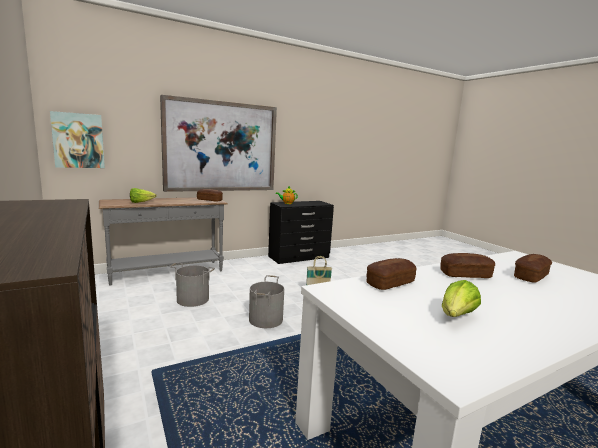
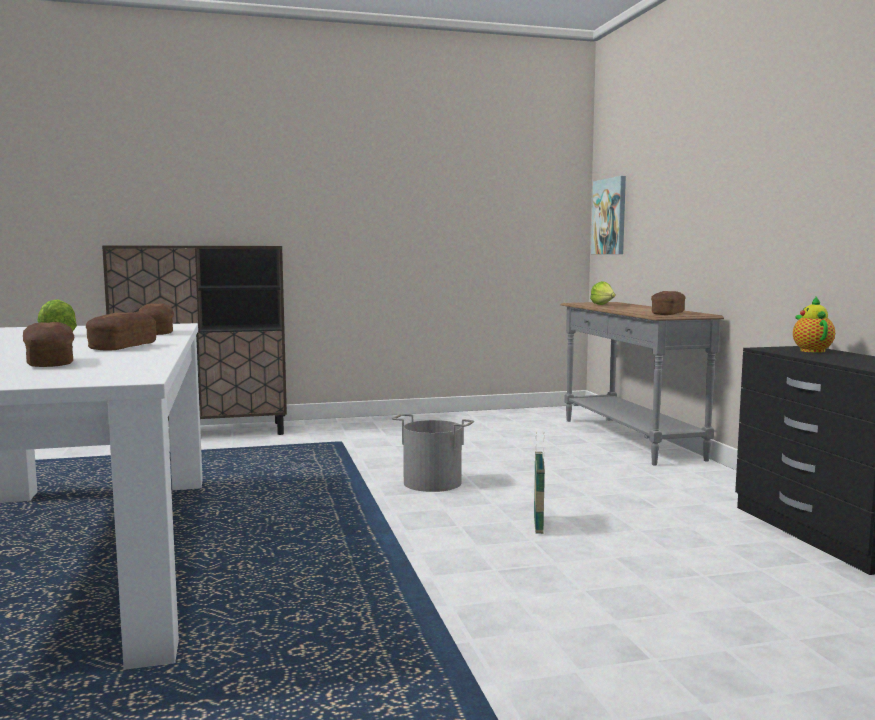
camera: 105 degrees right, 5 degrees down
(193, 299) = (516, 451): grey bucket -> none
(221, 147) = (738, 203): picture -> none

